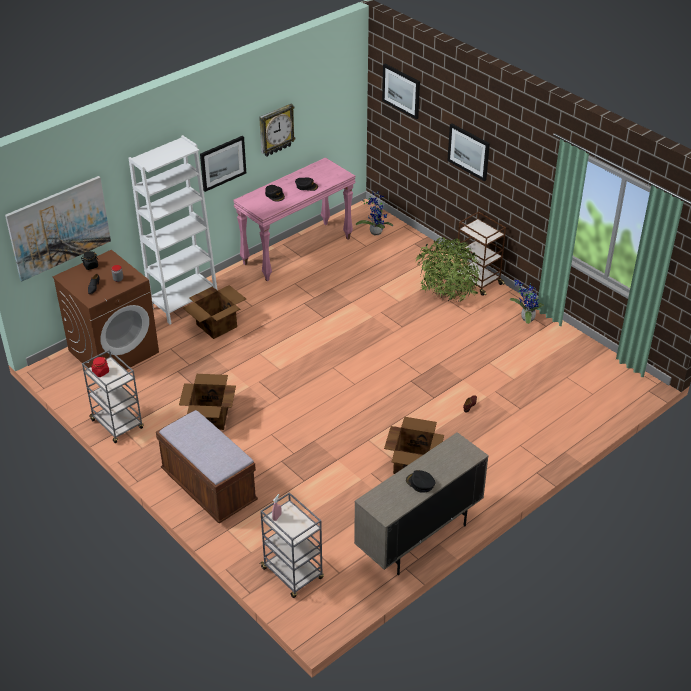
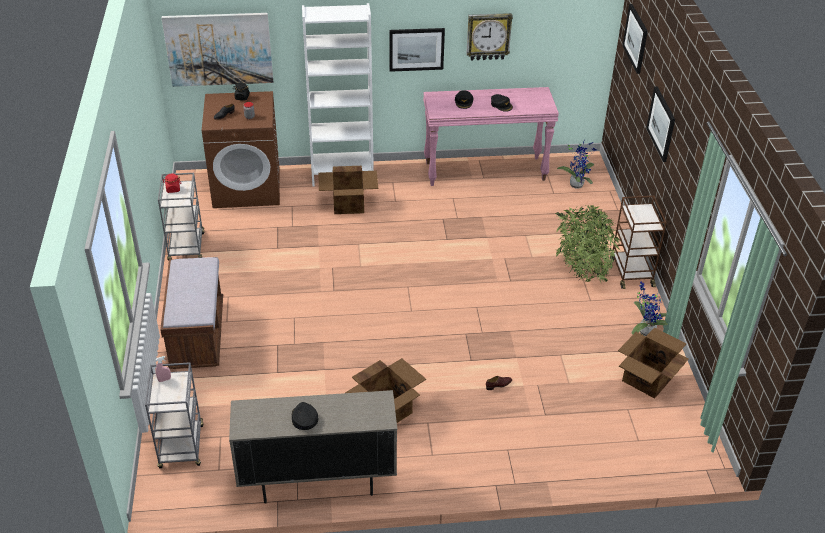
camera: 35 degrees right, 0 degrees up
(209, 418) = (260, 278): cardboard box -> cardboard box (646, 379)

